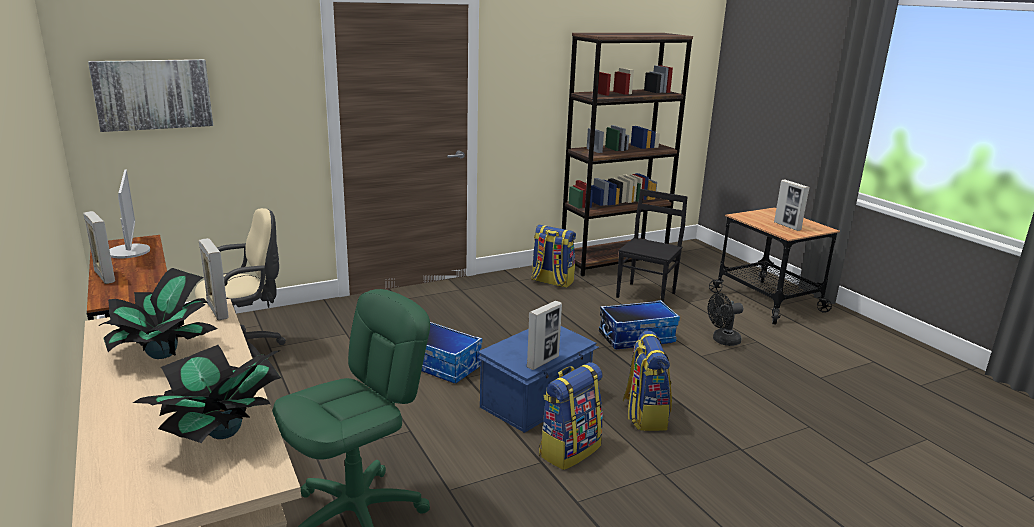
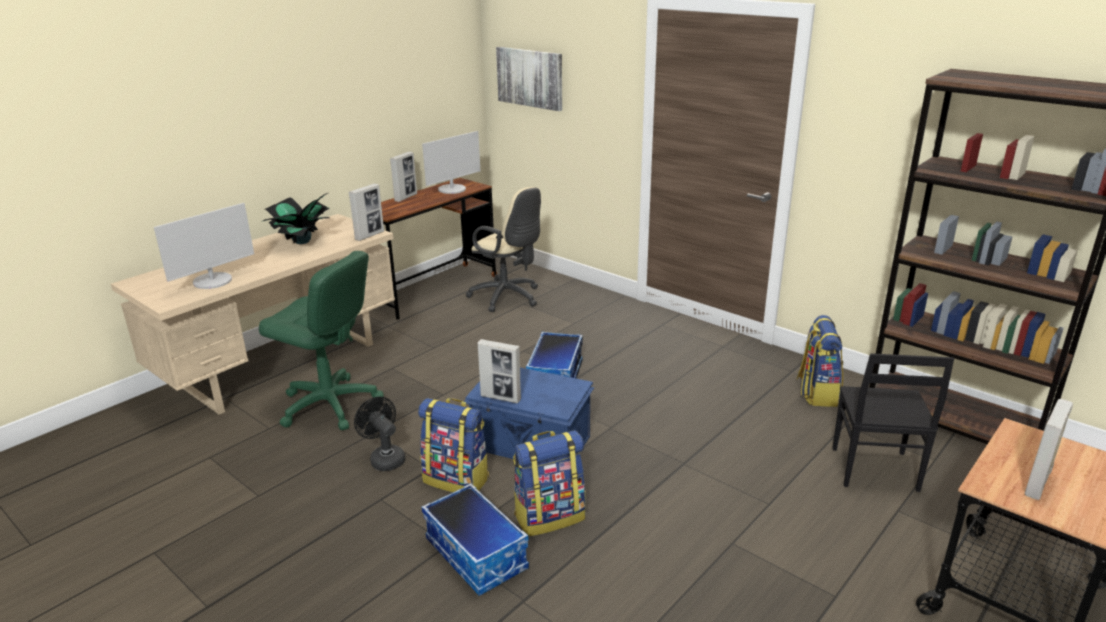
camera: 70 degrees right, 5 degrees up
(222, 432) = (213, 281): potted plant -> monitor
(636, 337) = (731, 482): storage box -> storage box (477, 554)
(647, 295) = (873, 470): black chair -> black chair turned 90 degrees clockwise
(722, 341) = (799, 559): black fan -> black fan (384, 458)

